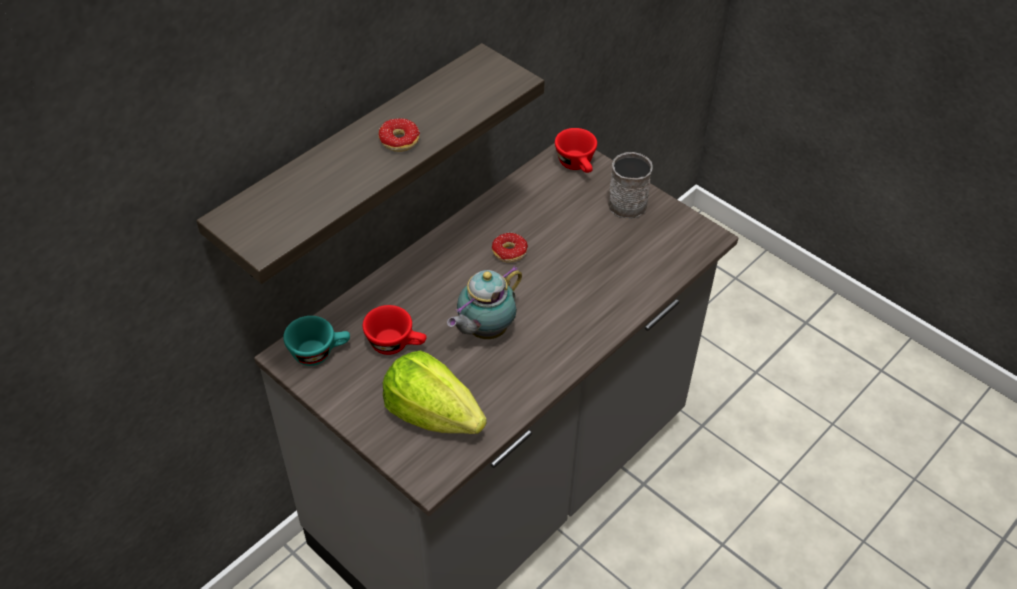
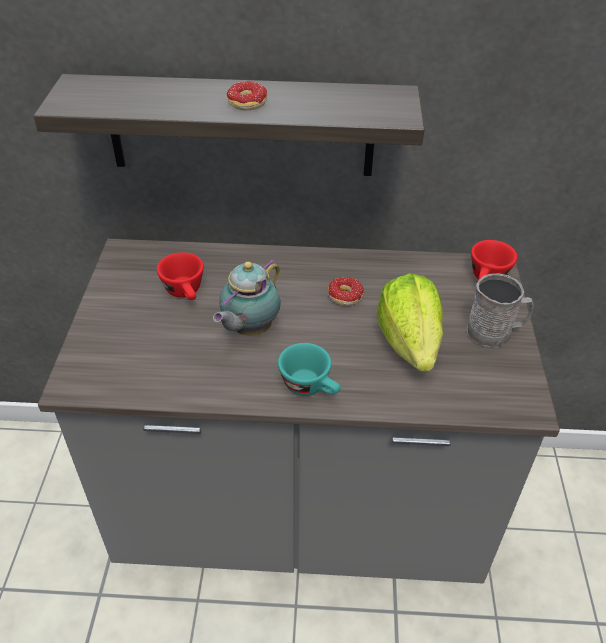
camera: 50 degrees right, 5 degrees down
(319, 352) = (140, 262): turquoise cup -> turquoise cup (311, 387)
(432, 414) = (136, 350): lettuce -> lettuce (409, 343)
(484, 331) = (249, 329): teapot -> teapot turned 60 degrees counterclockwise

